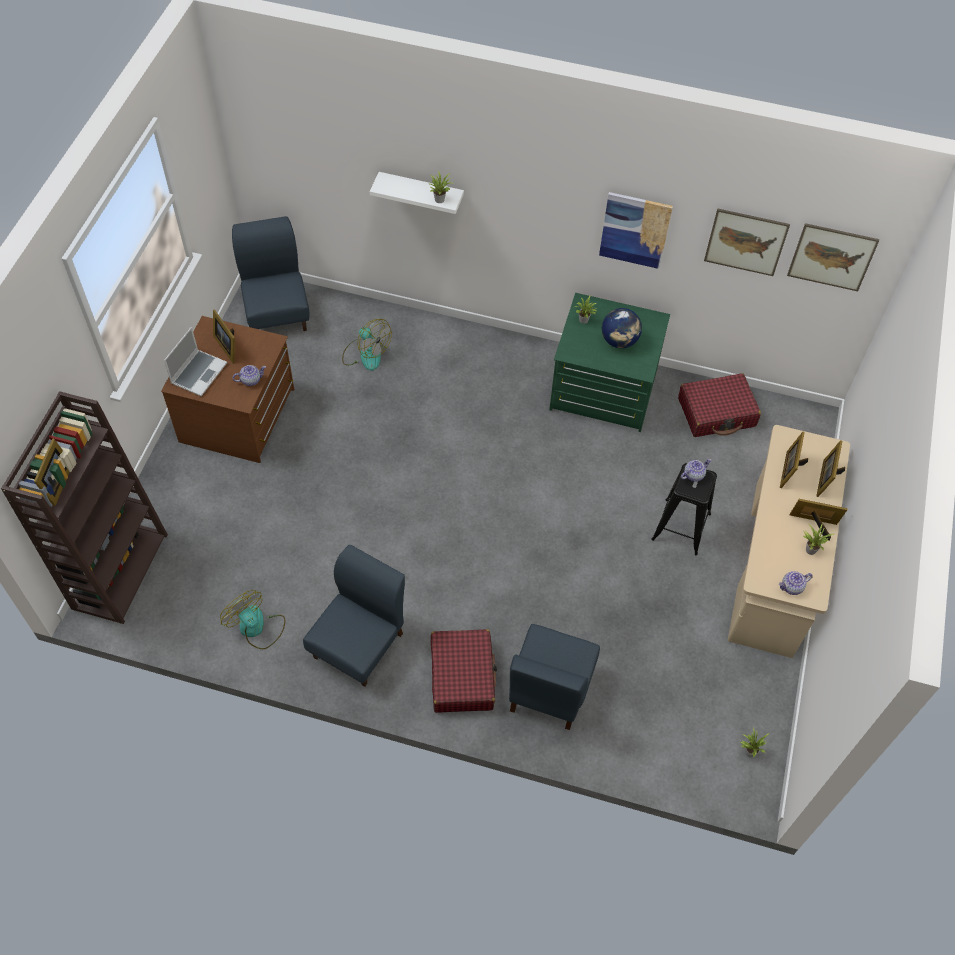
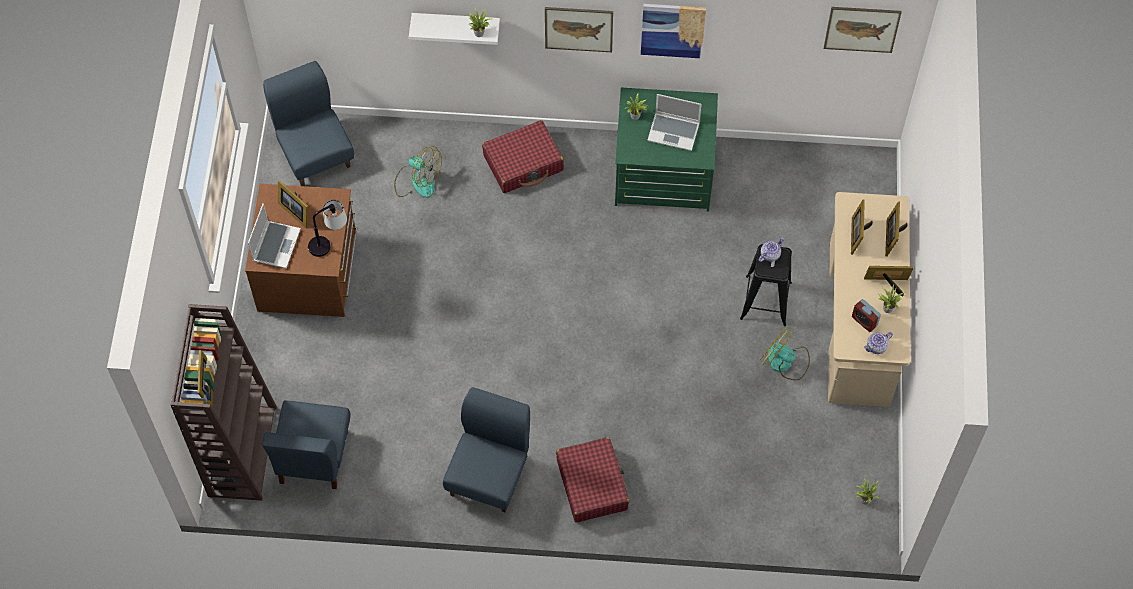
camera: 10 degrees left, 5 degrees up
(251, 380) = (329, 242): teapot -> table lamp
(257, 628) = (389, 478): fan -> fan (785, 362)
(549, 690) = (674, 481): blue chair -> blue chair (313, 457)
(619, 341) = (674, 132): globe -> laptop
(716, 412) = (779, 176): red suitcase -> red suitcase (523, 163)
(746, 242) = (780, 27): picture -> picture (578, 29)
(783, 558) = (864, 321): none -> alarm clock

